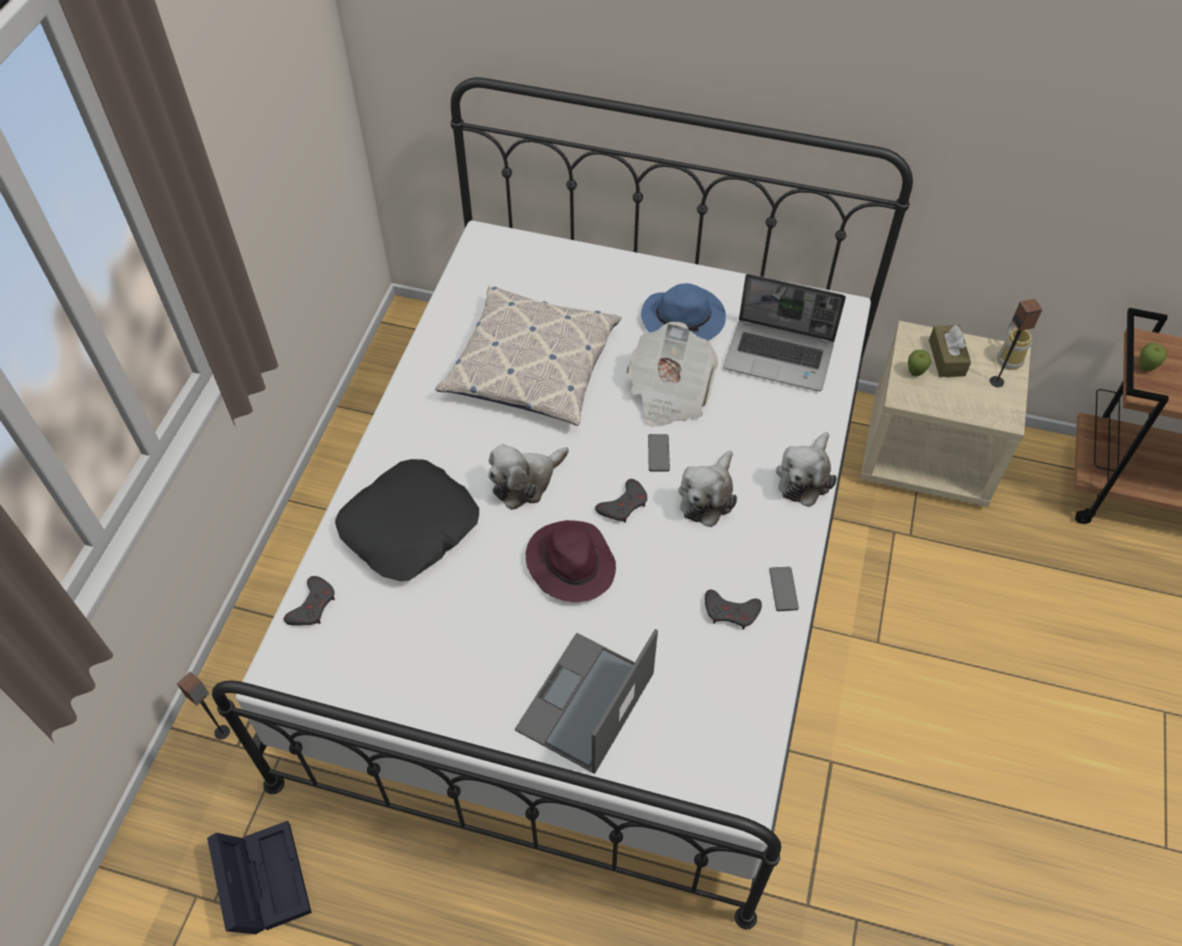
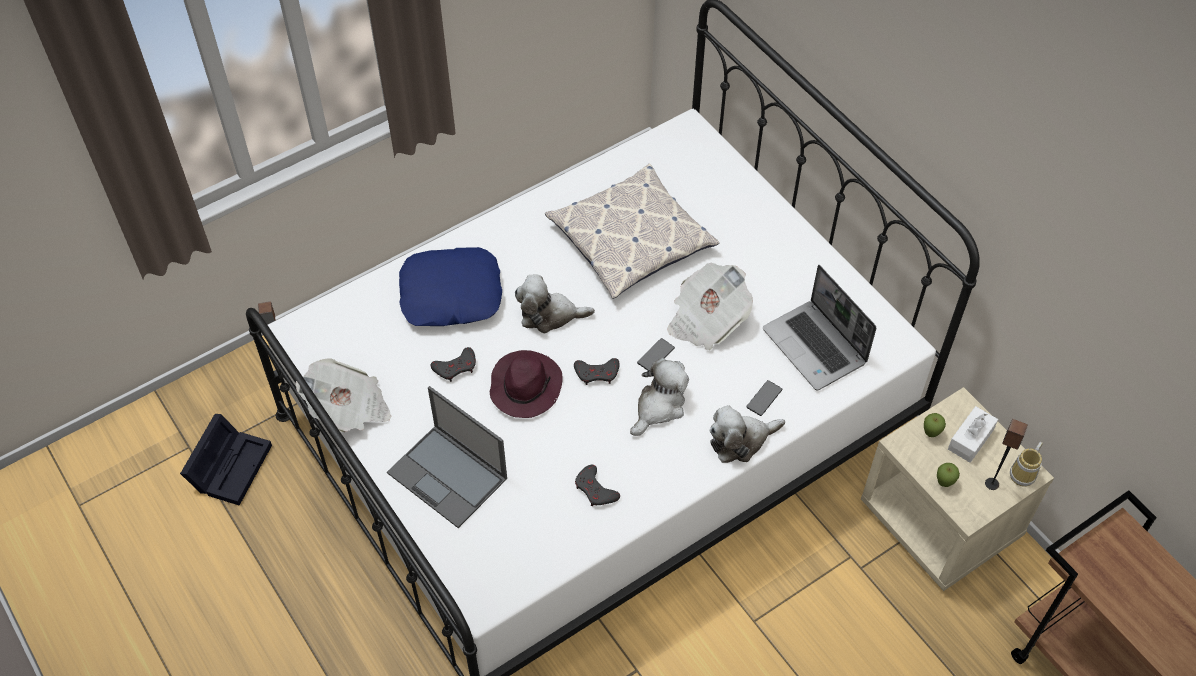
camera: 40 degrees right, 0 degrees up
(312, 606) = (351, 303): grey game controller -> grey game controller (456, 367)
(410, 527) = (451, 295): black pillow -> blue pillow
(416, 713) = (349, 409): none -> newspaper
(585, 703) = (448, 476): laptop -> laptop turned 120 degrees counterclockwise
(684, 319) = (772, 275): blue hat -> none
(707, 496) = (659, 406): plush toy -> plush toy turned 150 degrees clockwise
(783, 589) = (645, 501): phone -> phone (764, 398)
(946, 358) = (970, 439): brown tissue box -> white tissue box
(1145, 368) = (1097, 546): apple -> apple (944, 483)

